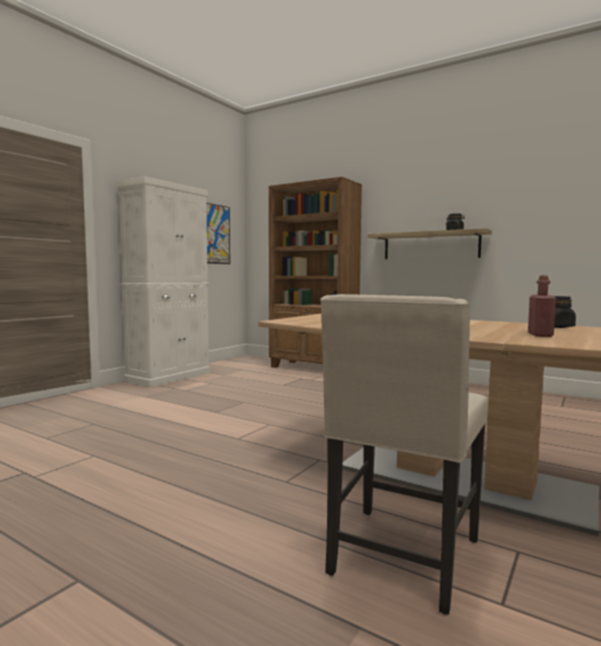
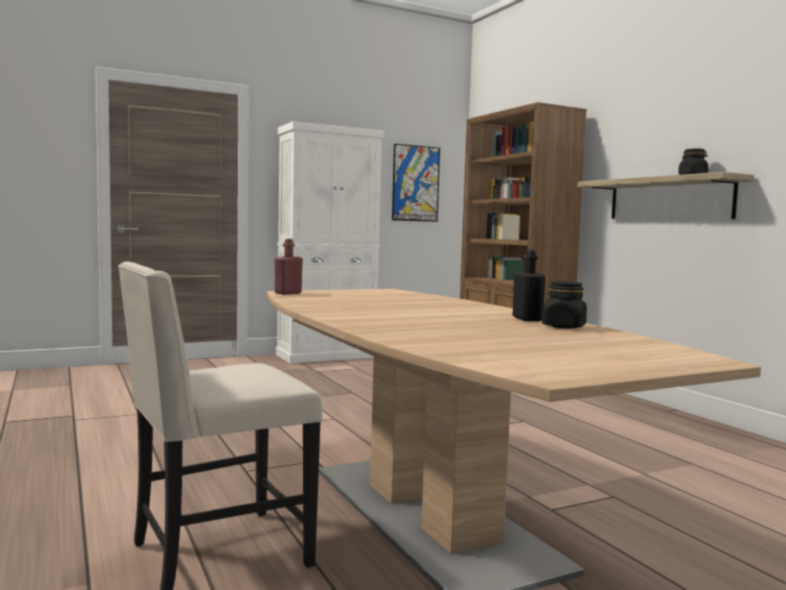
camera: 30 degrees right, 0 degrees up
(514, 324) = (527, 319): none -> black bottle
(540, 335) = (456, 330): red bottle -> red bottle (288, 293)

